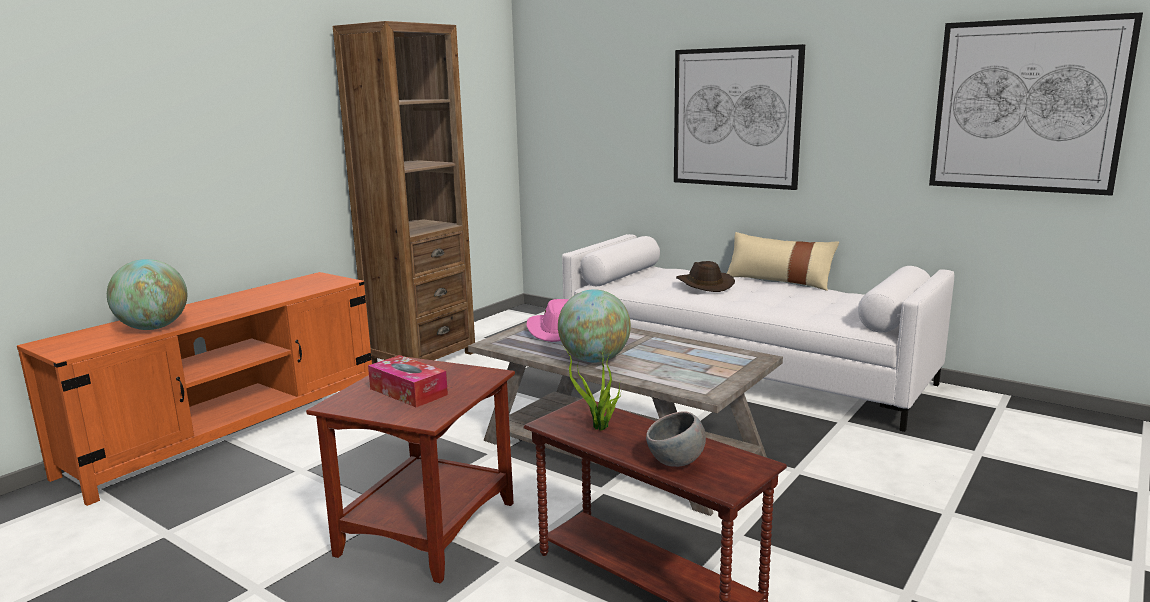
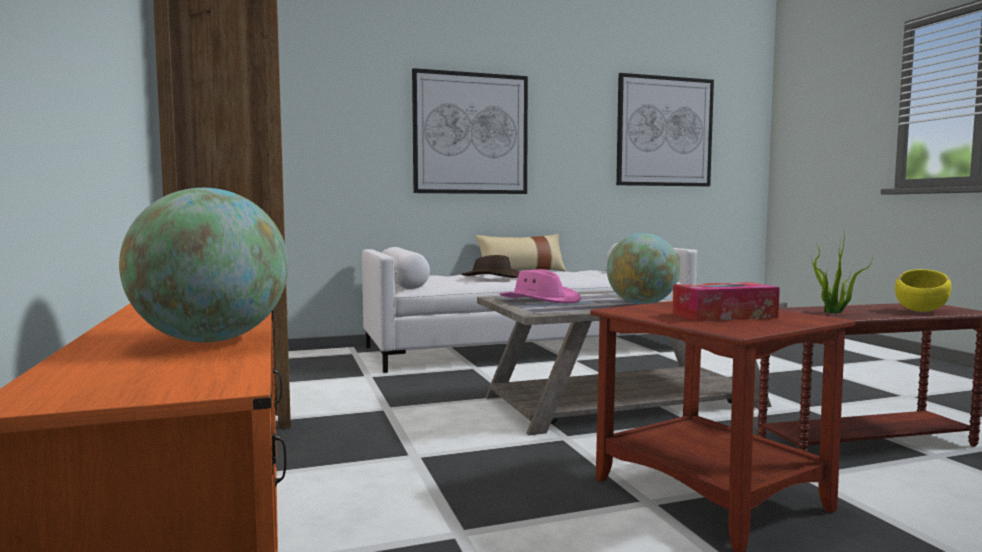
camera: 55 degrees left, 10 degrees down
(676, 463) = (921, 311): grey bowl -> yellow bowl

